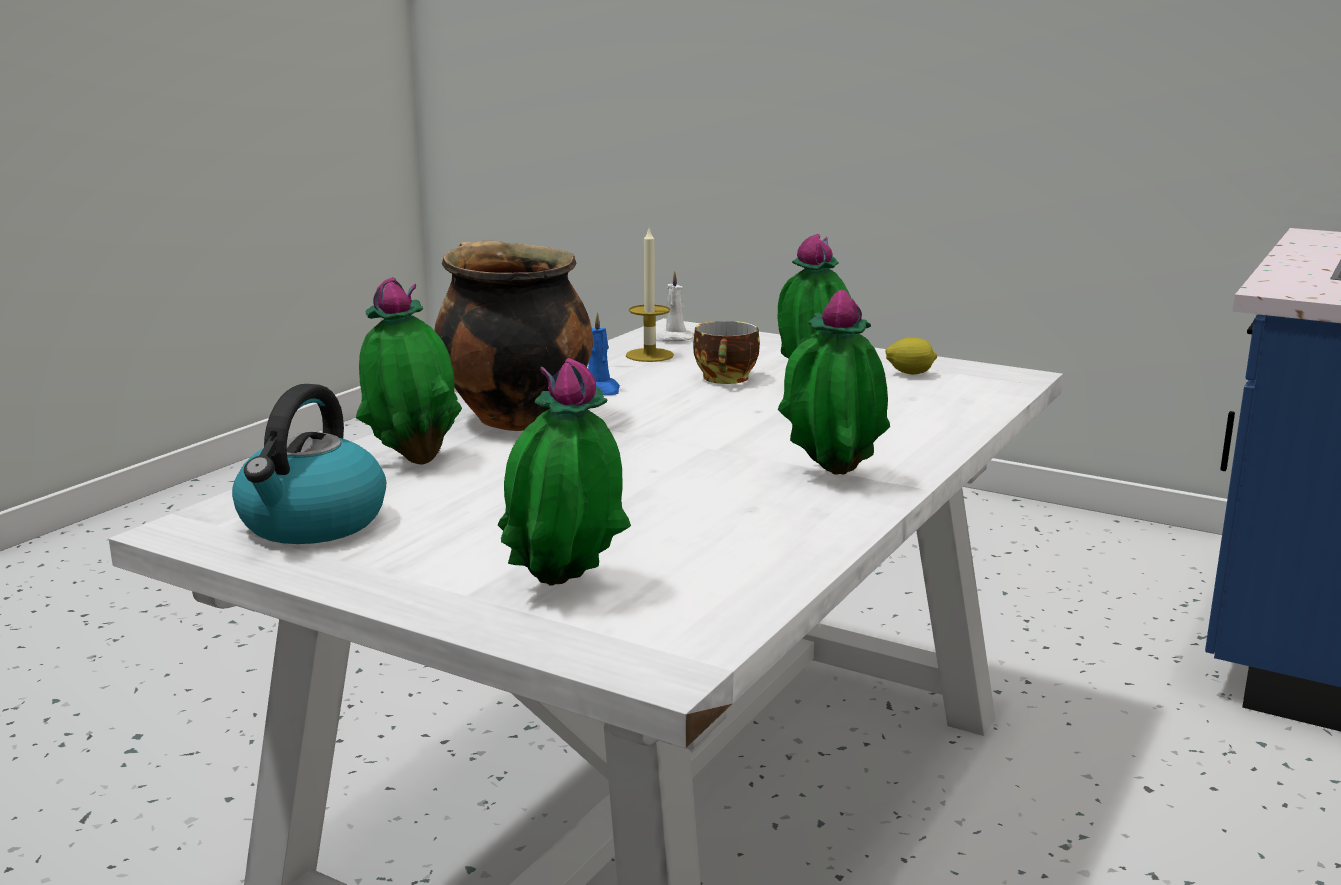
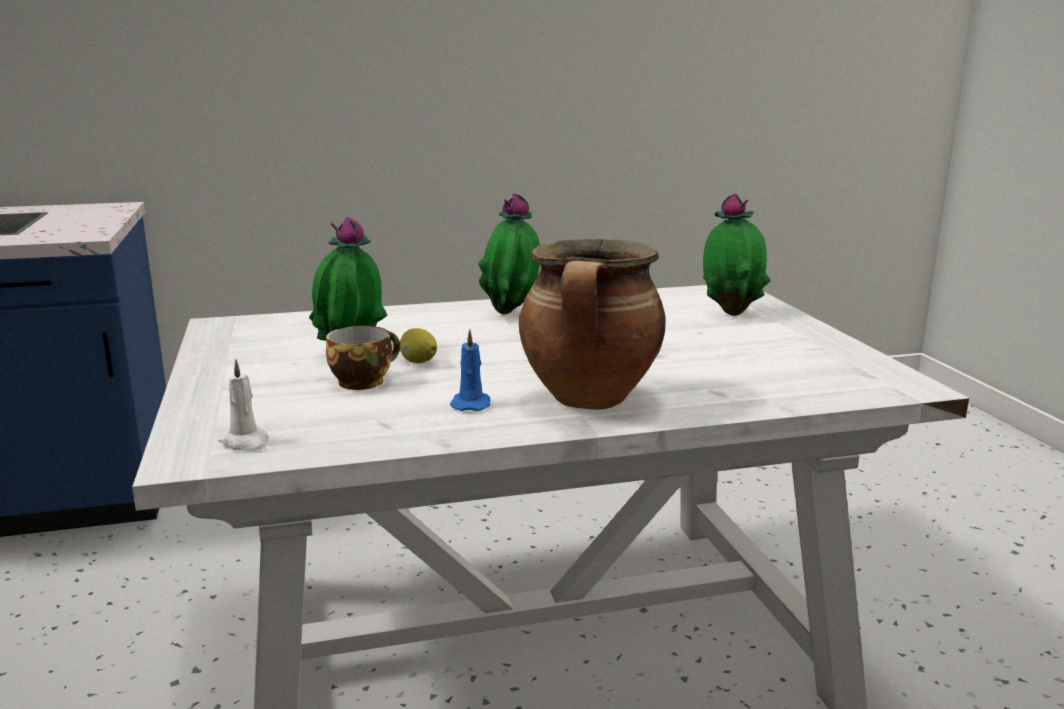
camera: 135 degrees left, 0 degrees up
(312, 523) = (827, 368): kettle -> none
(413, 460) = (717, 389): potted plant -> none
(649, 355) = (330, 428): candle -> none
(910, 374) = (256, 344): lemon -> lemon (419, 362)

